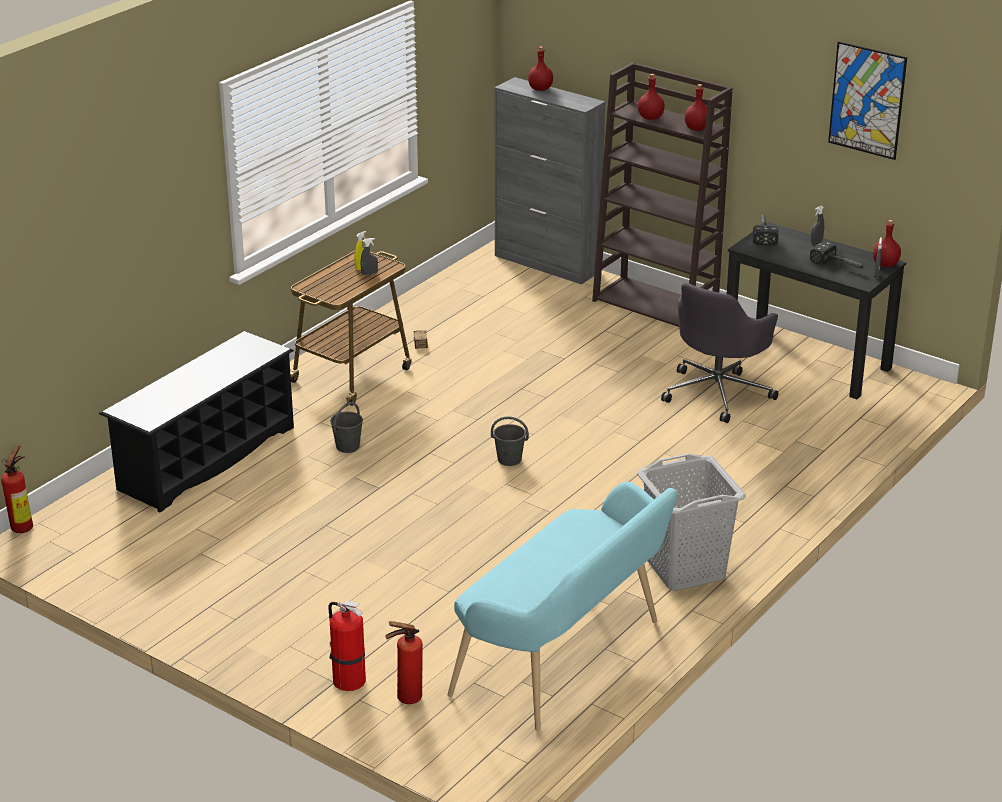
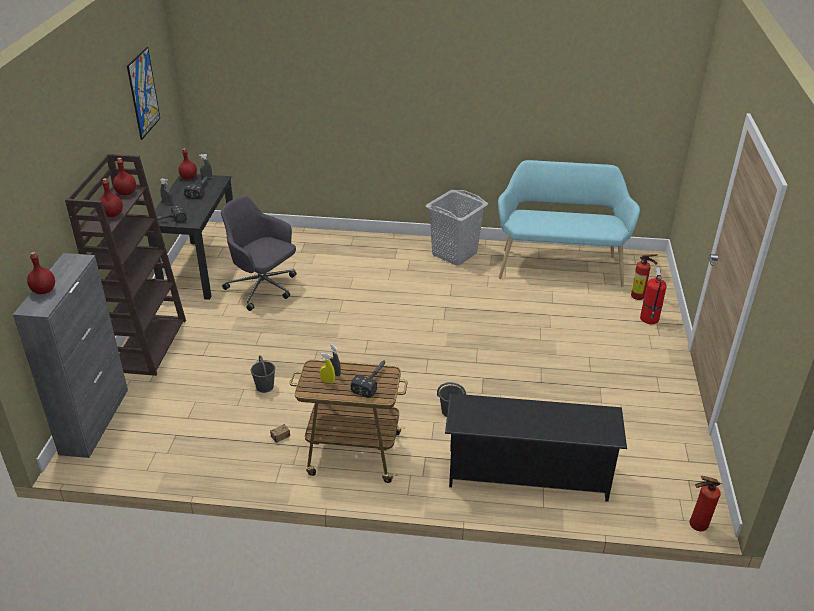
camera: 120 degrees left, 5 degrees up
(336, 288) = (373, 380): none -> hammer
(510, 459) = (405, 339): grey bucket -> grey bucket (265, 386)
(718, 393) = (263, 288): grey office chair -> grey office chair turned 150 degrees counterclockwise

